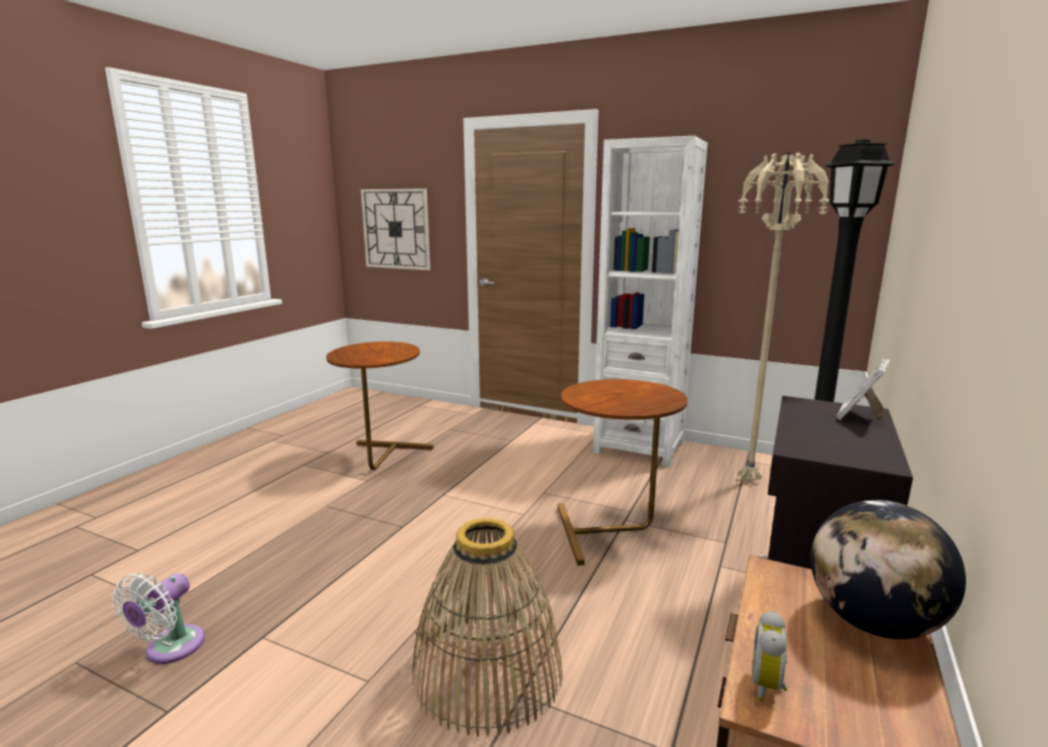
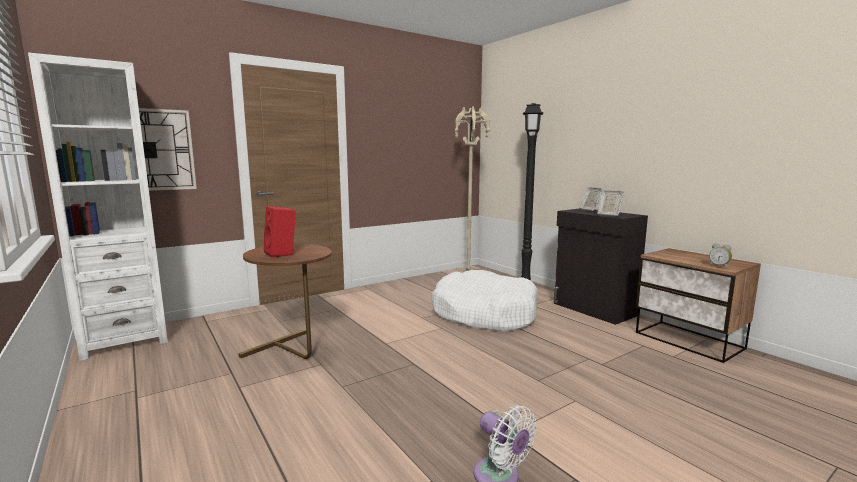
camera: 60 degrees left, 5 degrees down
(364, 352) = (282, 254): none -> red speaker
(488, 672) = (582, 368): basket -> none
(614, 531) = (484, 314): brown side table -> white dog bed
(639, 447) = (402, 286): white bookcase -> white bookcase (125, 340)
(807, 438) = (608, 215): none -> picture frame
(872, 622) = (685, 253): globe -> none

